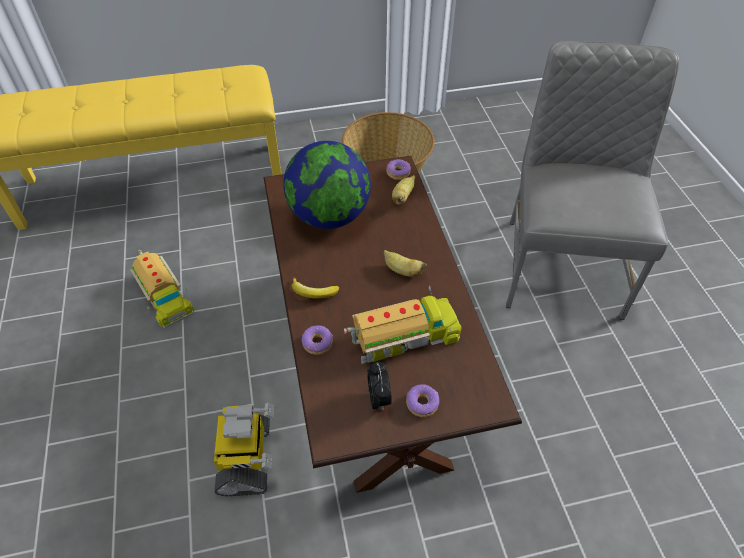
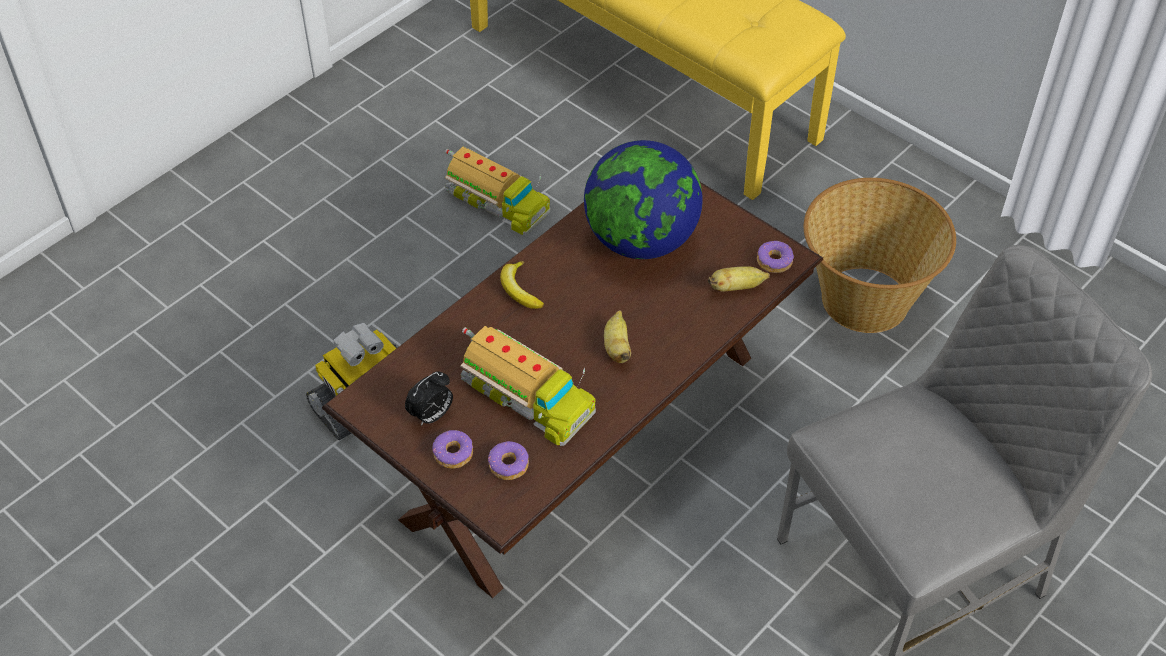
camera: 55 degrees right, 0 degrees up
(162, 296) = (495, 202): toy truck -> toy truck turned 75 degrees counterclockwise
(318, 343) = (458, 330): donut -> donut (509, 465)

